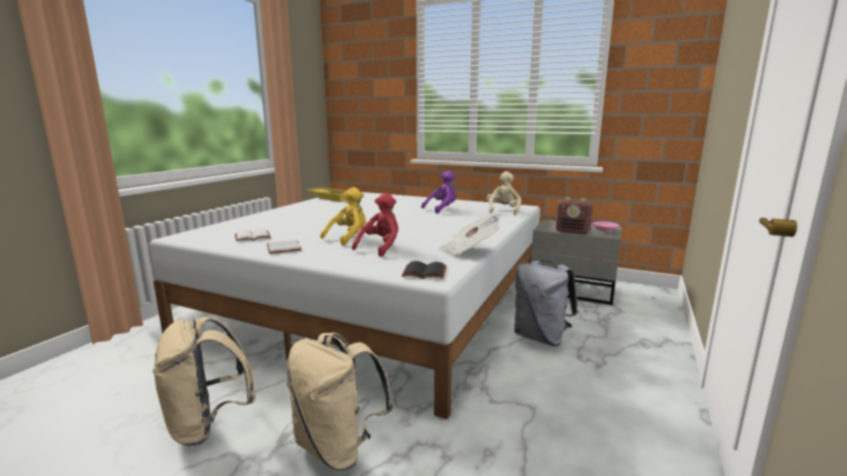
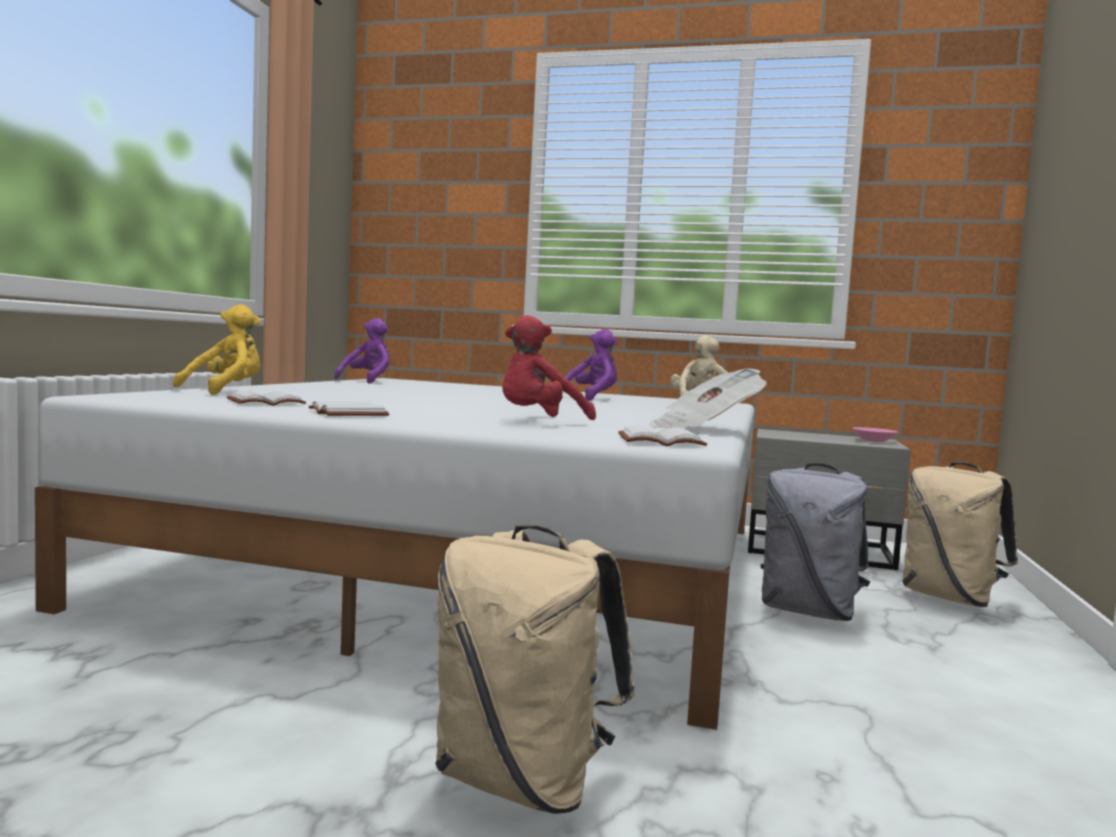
camera: 10 degrees left, 10 degrees down
(208, 425) = (209, 755): beige backpack -> beige backpack (950, 598)
(331, 197) = (367, 381): yellow tray -> purple plush toy
(348, 238) = (461, 411): yellow plush toy -> yellow plush toy (226, 391)
(380, 248) = (539, 421): red plush toy -> red plush toy turned 150 degrees counterclockwise
(423, 273) = (659, 442): black book -> white book
(573, 232) = (824, 440): radio -> none

